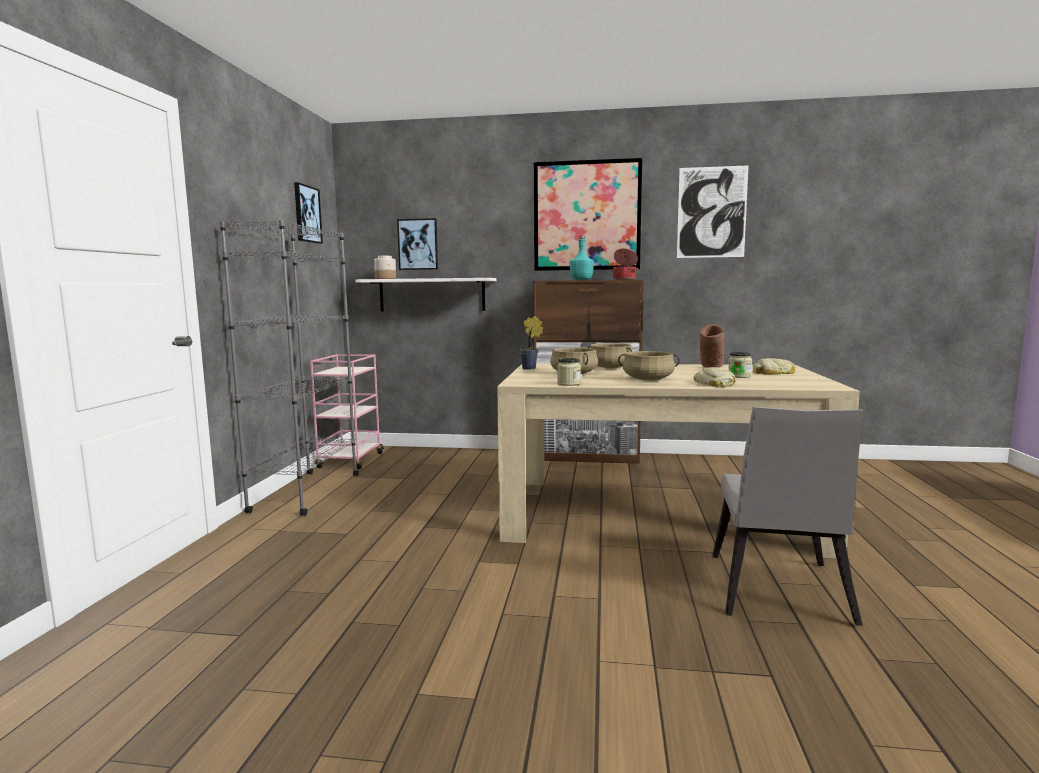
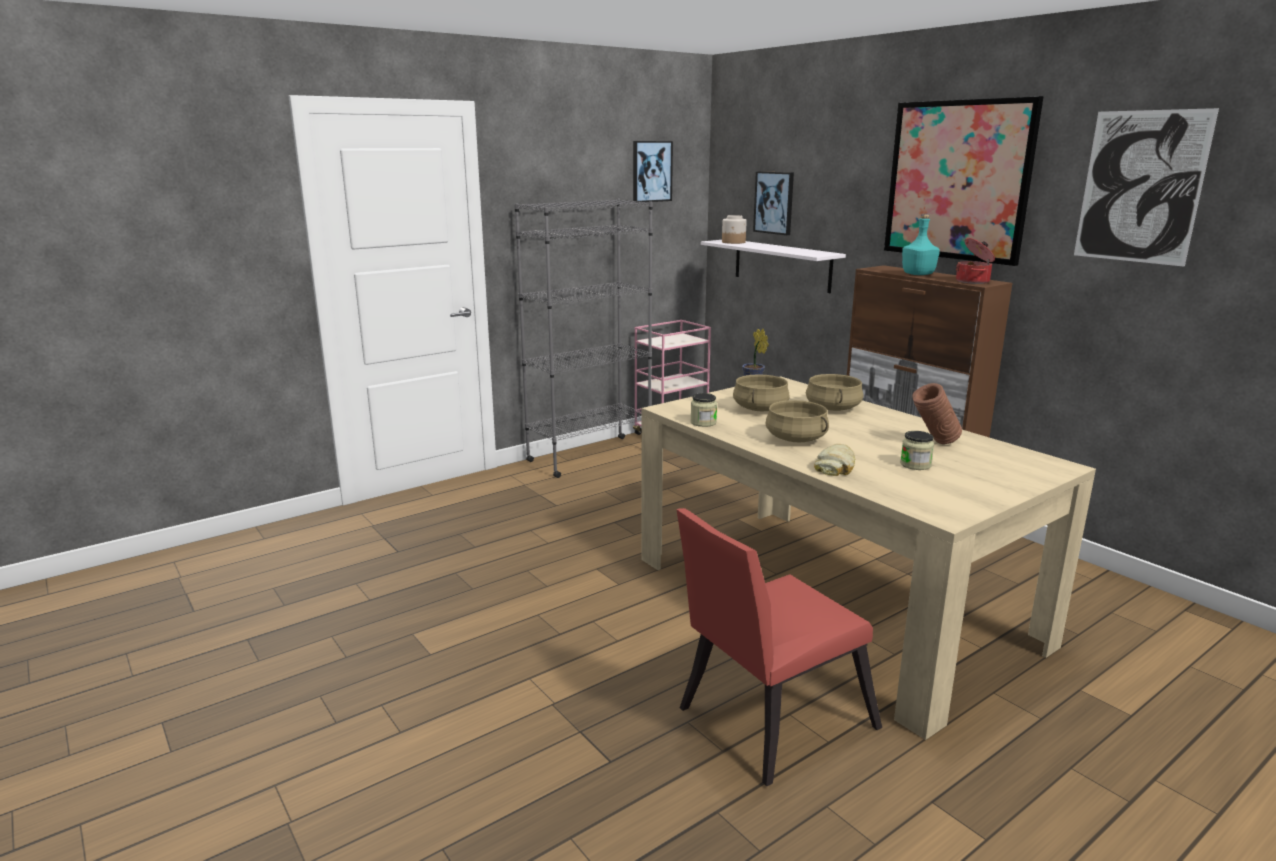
camera: 45 degrees right, 10 degrees up
(773, 373) = (983, 473): bread -> none
(777, 593) = (766, 721): grey chair -> red chair

